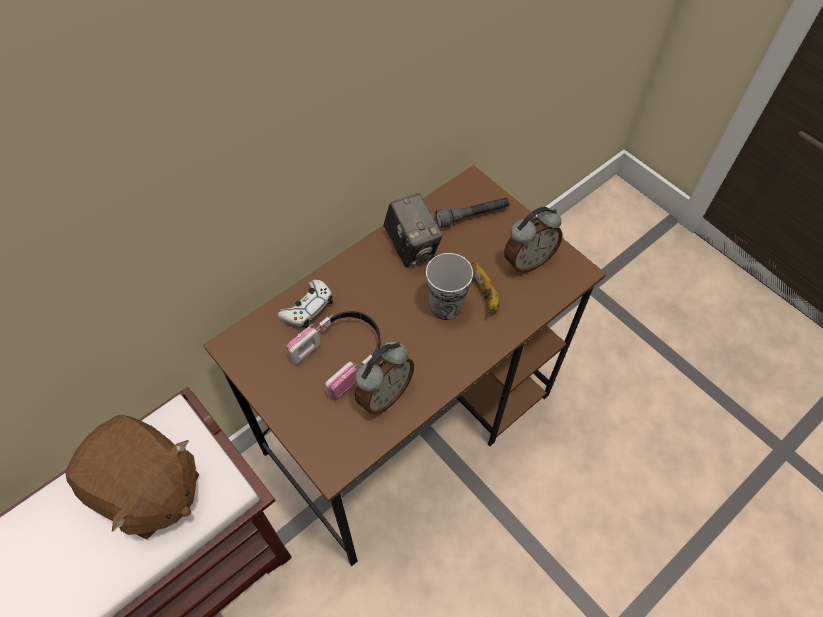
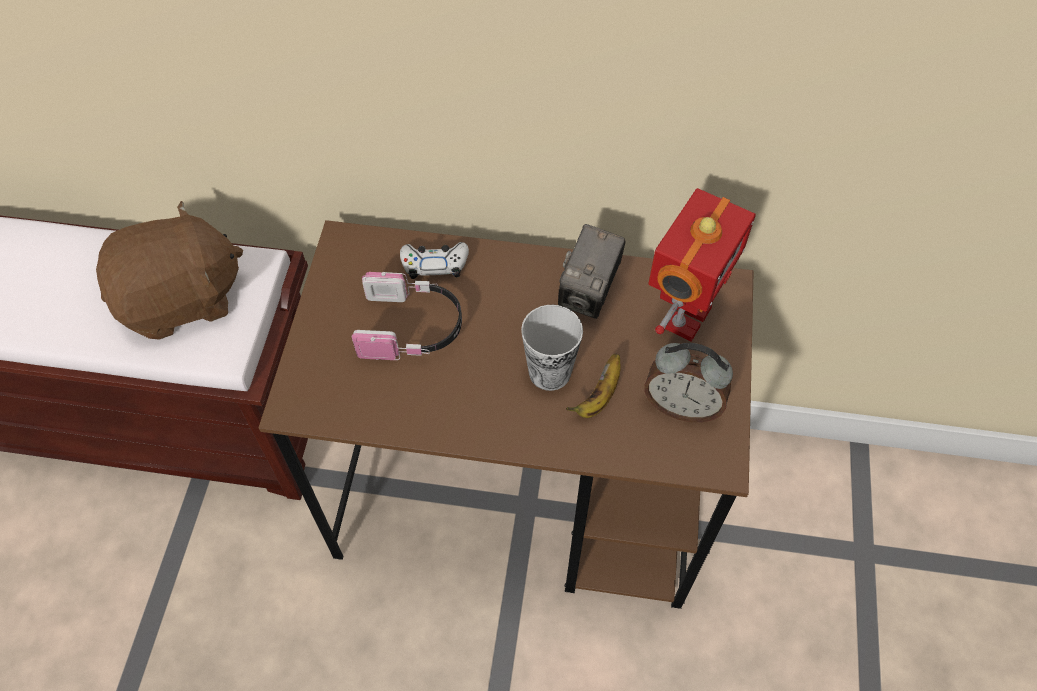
camera: 50 degrees right, 0 degrees up
(147, 489) = (182, 300): brown plush toy -> brown plush toy turned 105 degrees counterclockwise
(384, 394) = (401, 392): alarm clock -> none
(472, 216) = (684, 316): grey flashlight -> toy robot

